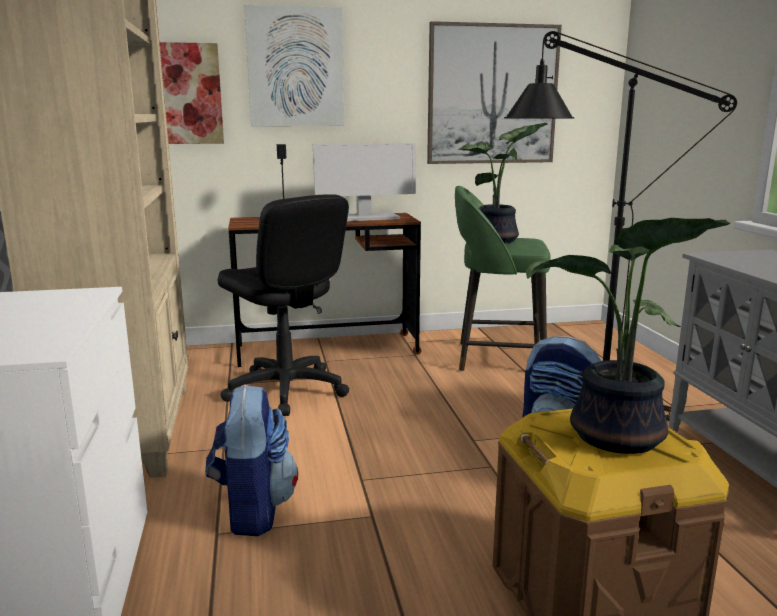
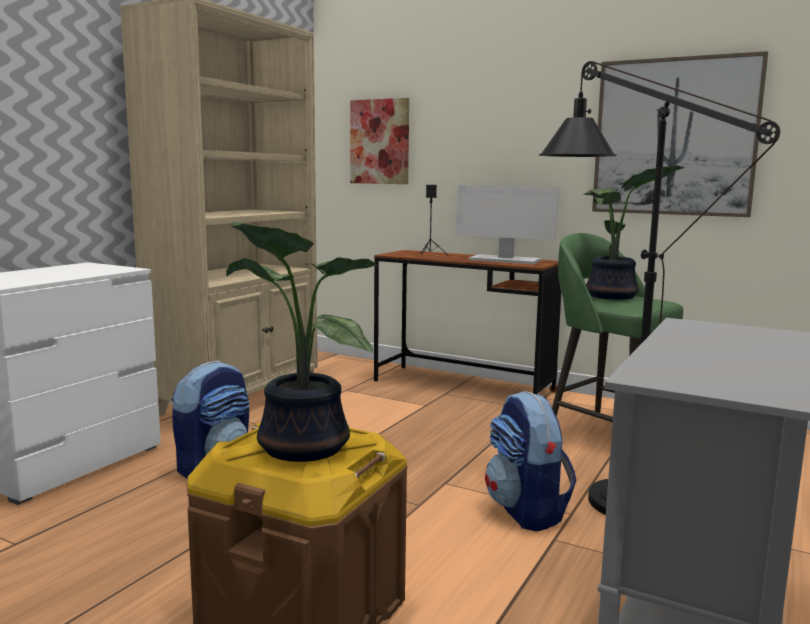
camera: 40 degrees right, 5 degrees down
(286, 390) = (375, 405): black office chair -> none
(295, 67) = (470, 116): picture -> none

